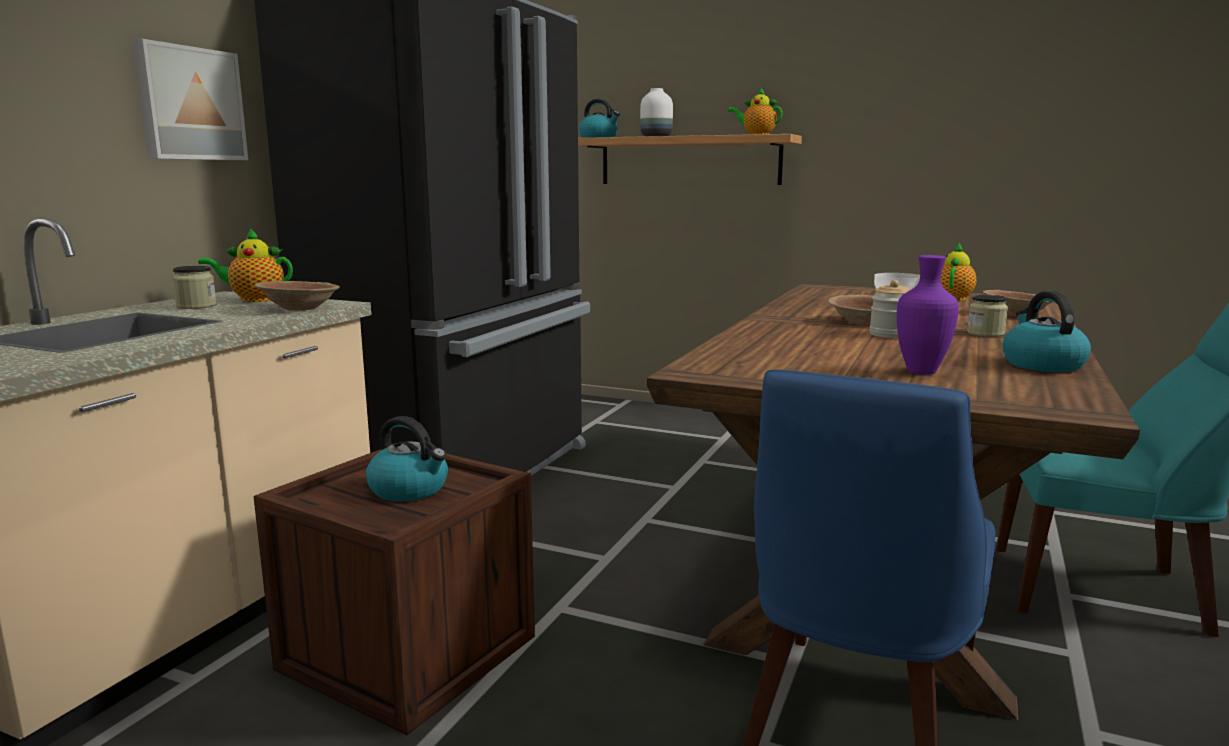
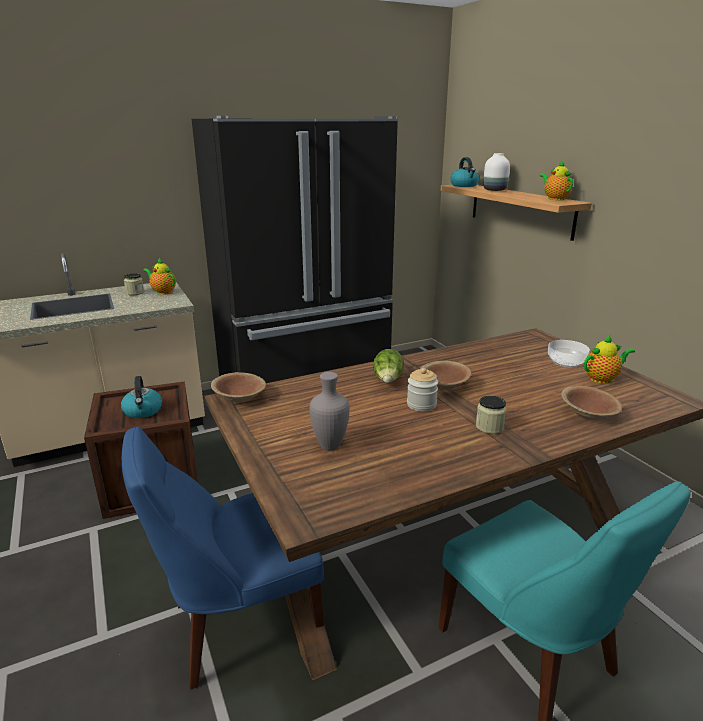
camera: 40 degrees right, 10 degrees up
(189, 104) = (156, 188): picture -> none
(300, 308) = (158, 304): brown bowl -> brown bowl (239, 398)
(802, 328) = (388, 380): none -> lettuce
(923, 372) = (330, 447): purple vase -> grey vase
(1041, 364) = (420, 472): kettle -> none

